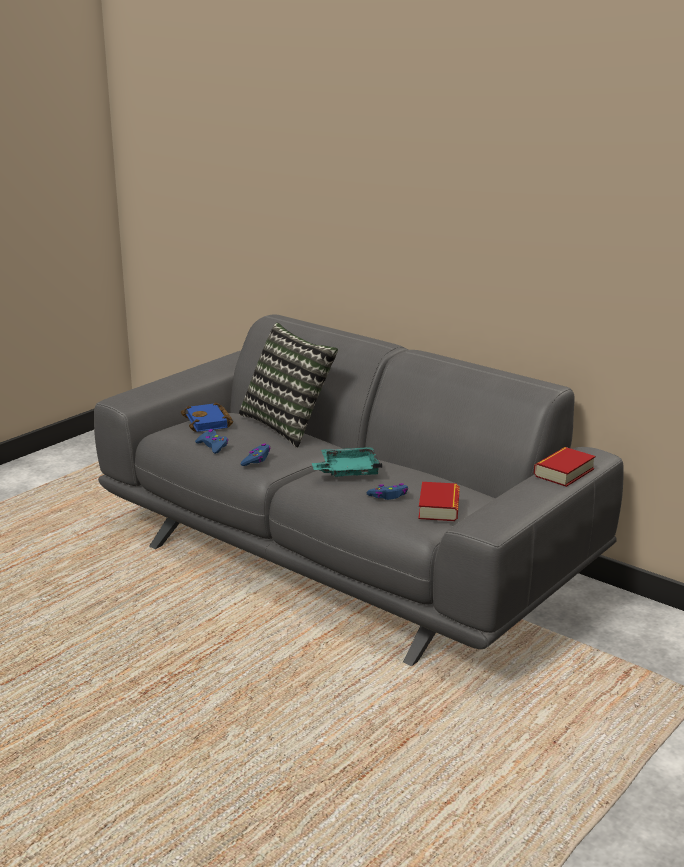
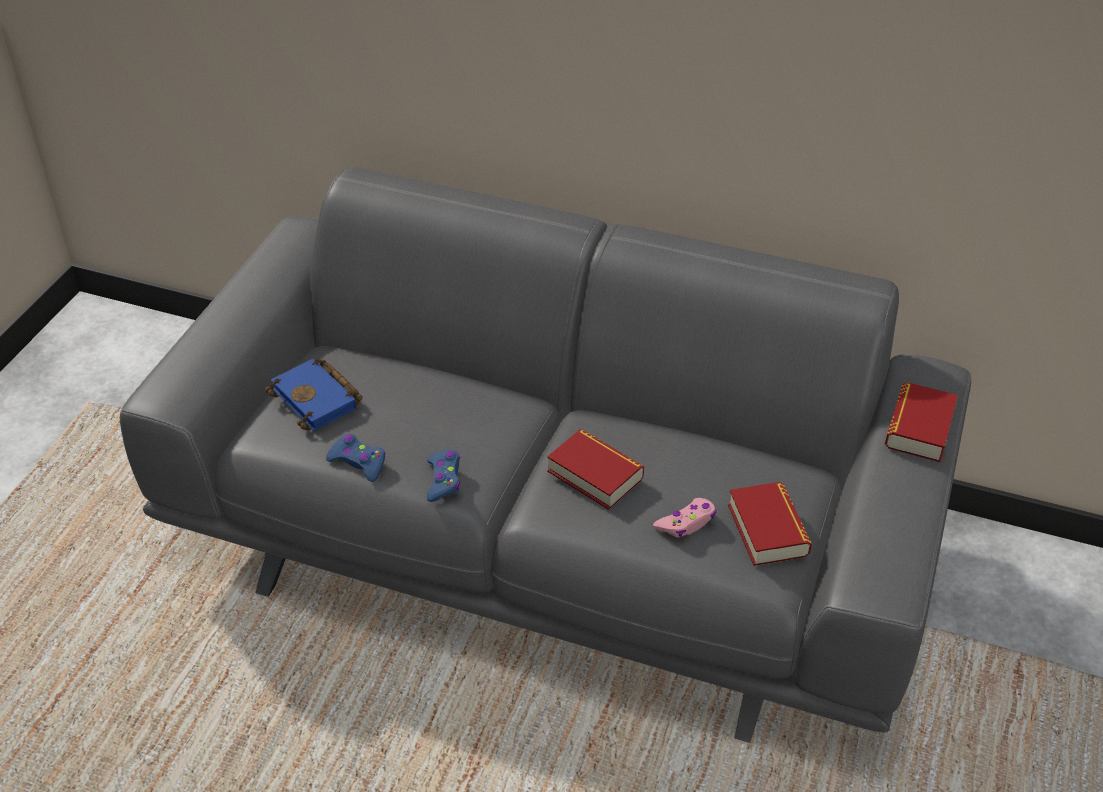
camera: 20 degrees left, 20 degrees up
(288, 425) = (437, 371): pillow -> none
(348, 471) = (595, 475): turquoise tray -> book
(389, 496) = (686, 523): blue game controller -> pink game controller

